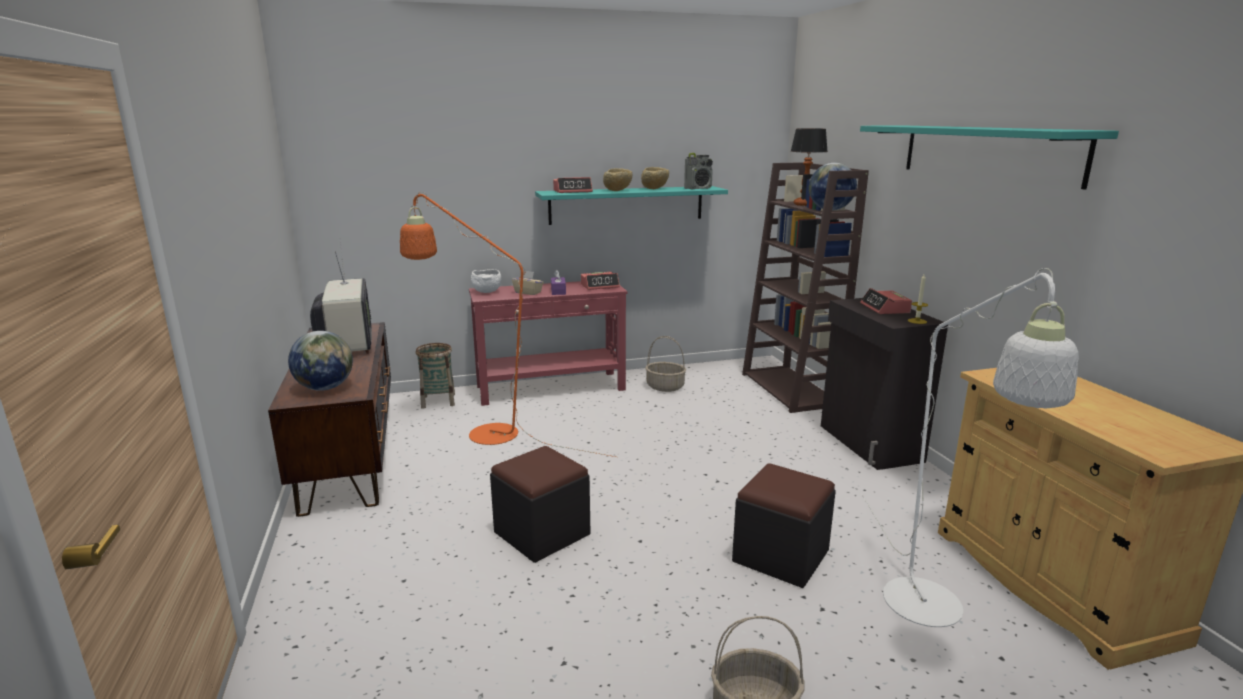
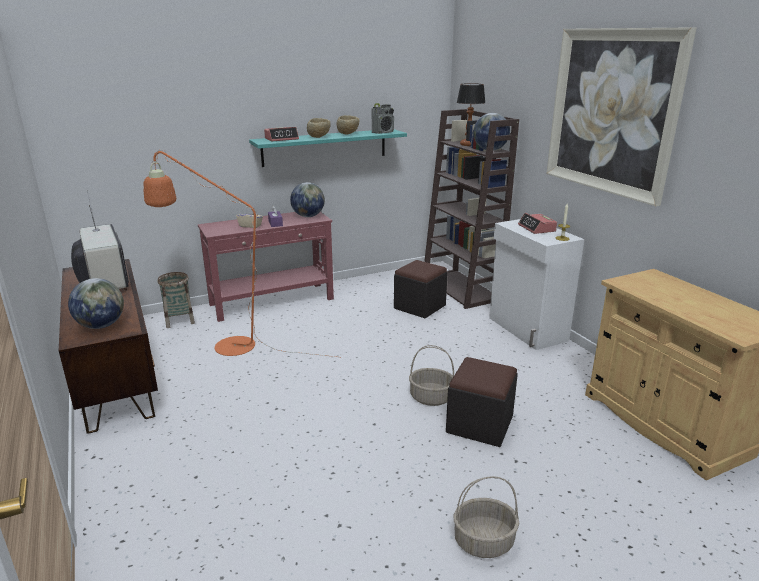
camera: 10 degrees left, 5 degrees up
(486, 292) = (214, 227): white bowl -> none
(542, 533) = (297, 426): black ottoman -> black ottoman (419, 307)
(600, 286) = (308, 216): alarm clock -> globe
(665, 387) = (365, 294): basket -> basket (431, 397)
(869, 444) = (526, 329): black cabinet -> white cabinet
(931, 615) = (589, 456): white floor lamp -> none
(987, 152) = (612, 112): turquoise shelf -> picture

